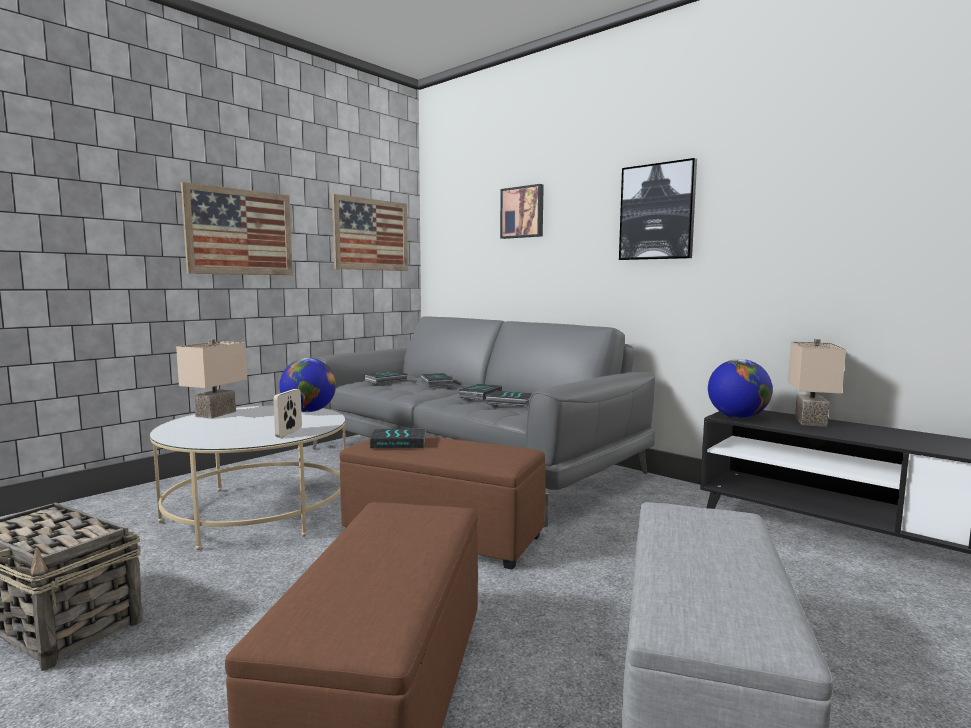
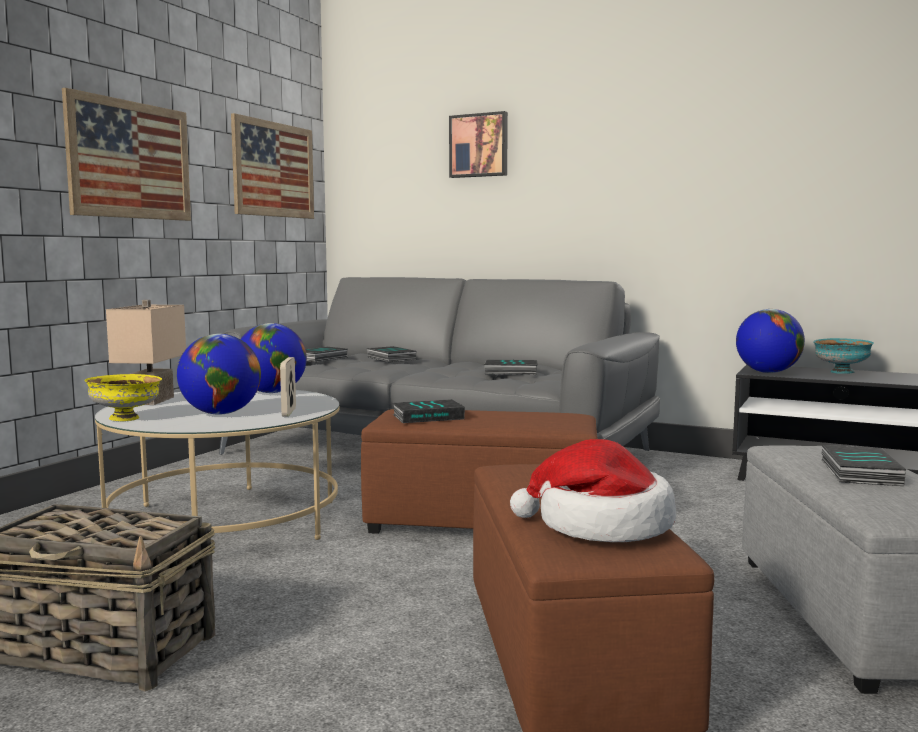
camera: 15 degrees left, 0 degrees up
(172, 430) = (126, 418): none -> yellow bowl
(240, 430) = (221, 413): none -> globe
(360, 595) = (600, 525): none -> hat
(480, 395) = (463, 367): book -> book (858, 472)
(657, 212) = (655, 148): picture -> none
(813, 422) = (841, 372): beige table lamp -> turquoise bowl

